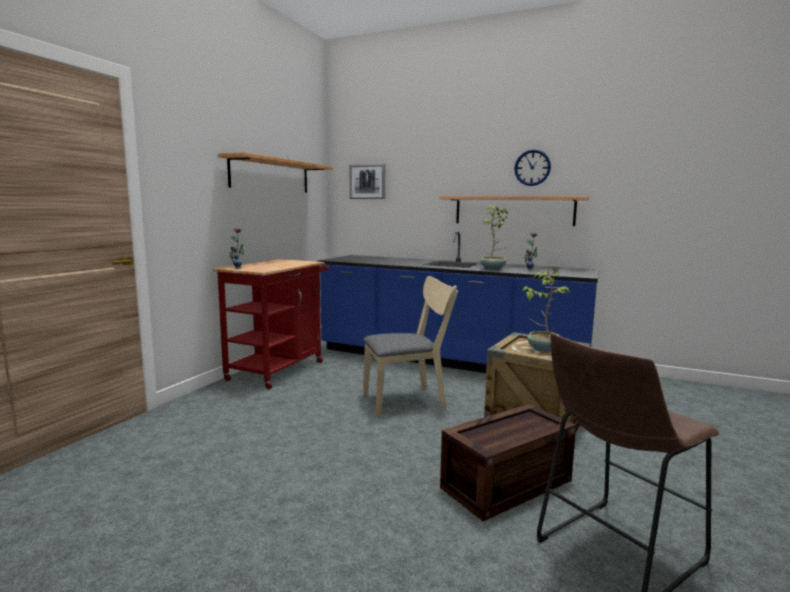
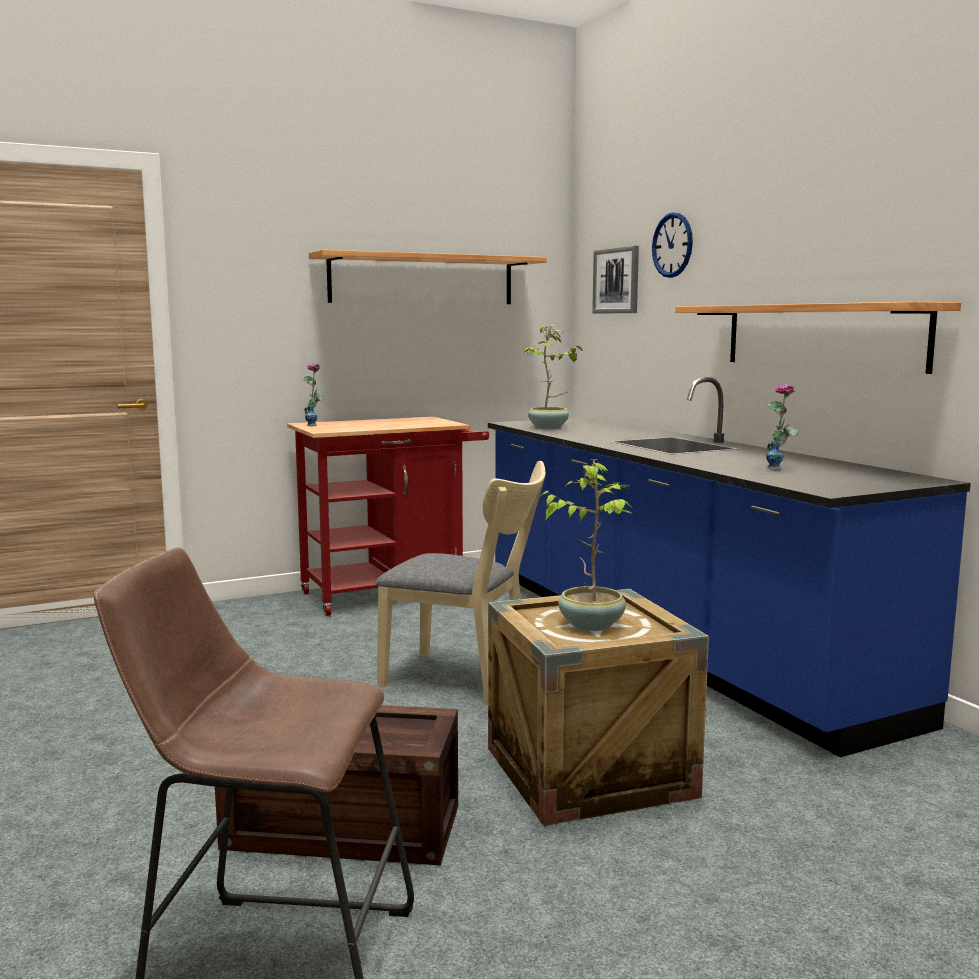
camera: 40 degrees right, 0 degrees up
(493, 269) = (704, 460): potted plant -> potted plant (549, 427)
(532, 167) = (855, 237): wall clock -> wall clock (672, 245)

